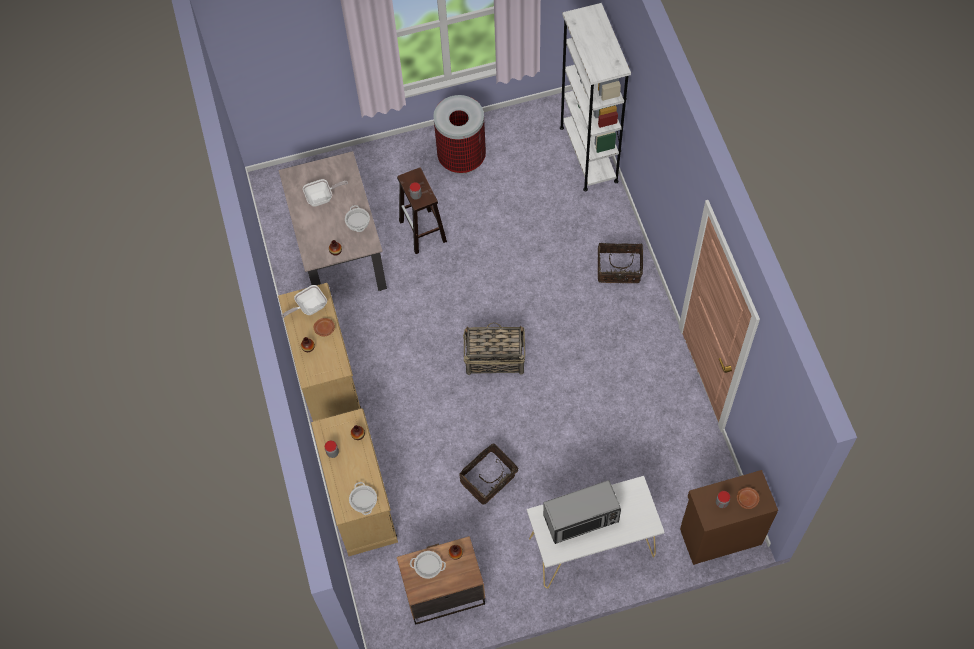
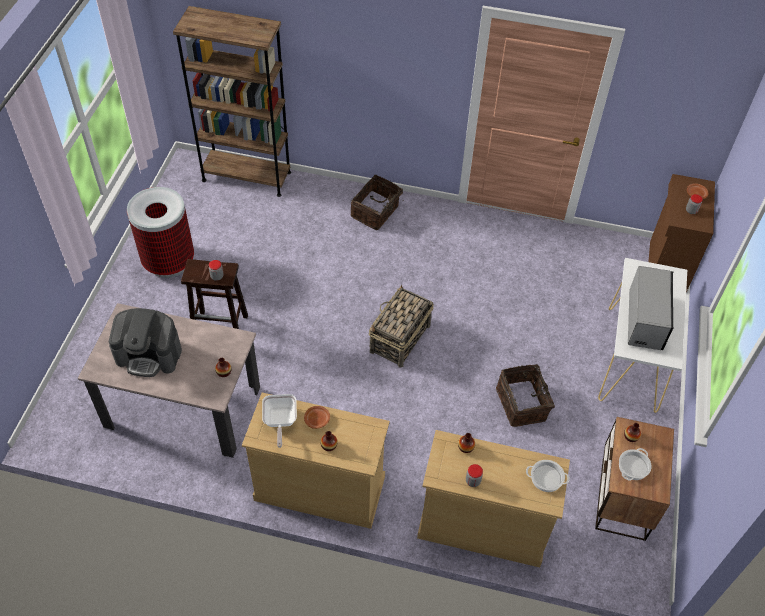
camera: 65 degrees left, 10 degrees down
(322, 198) = (149, 354): frying pan -> coffee machine
(358, 221) = (204, 337): cooking pot -> none
(588, 154) = (246, 176): white bookcase -> brown bookcase

